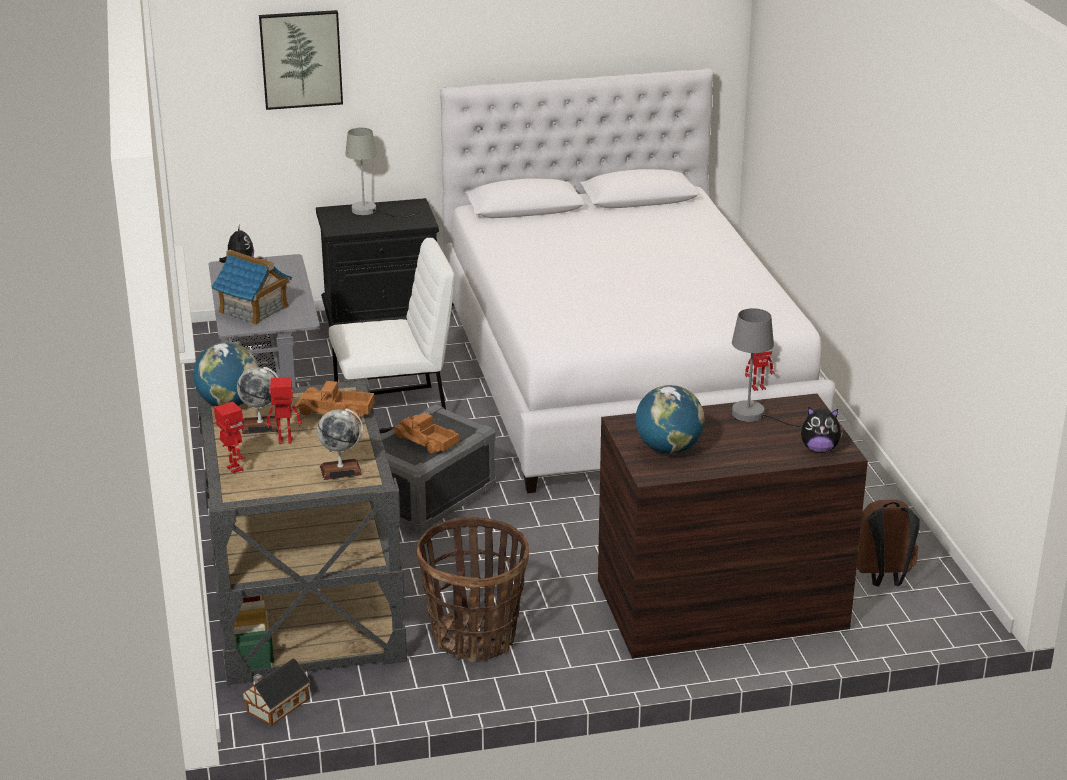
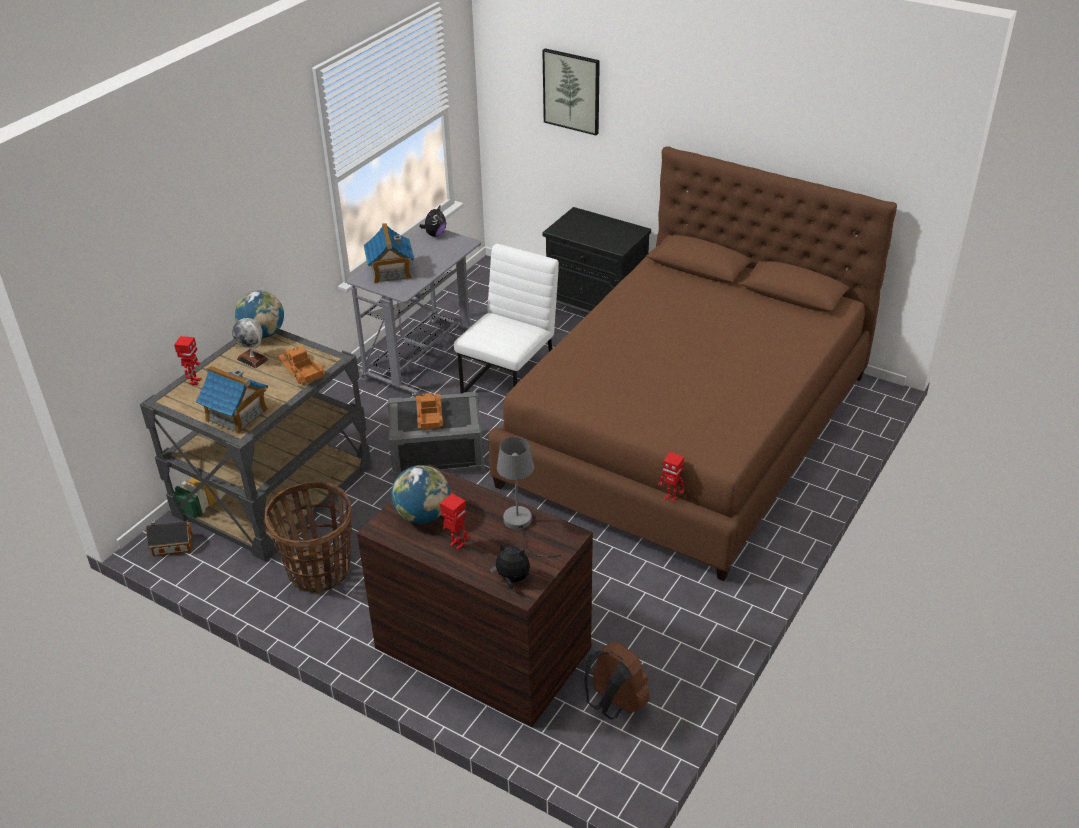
camera: 45 degrees right, 10 degrees up
(285, 441) = (246, 377): toy robot -> toy robot (456, 545)
(341, 470) = (237, 415): globe -> toy house
(371, 211) = (599, 224): grey table lamp -> none
(395, 411) = (510, 380): white chair -> white chair turned 90 degrees counterclockwise
(621, 373) = (688, 429): white bed -> brown bed
(819, 449) = (512, 579): plush toy -> plush toy turned 150 degrees clockwise

